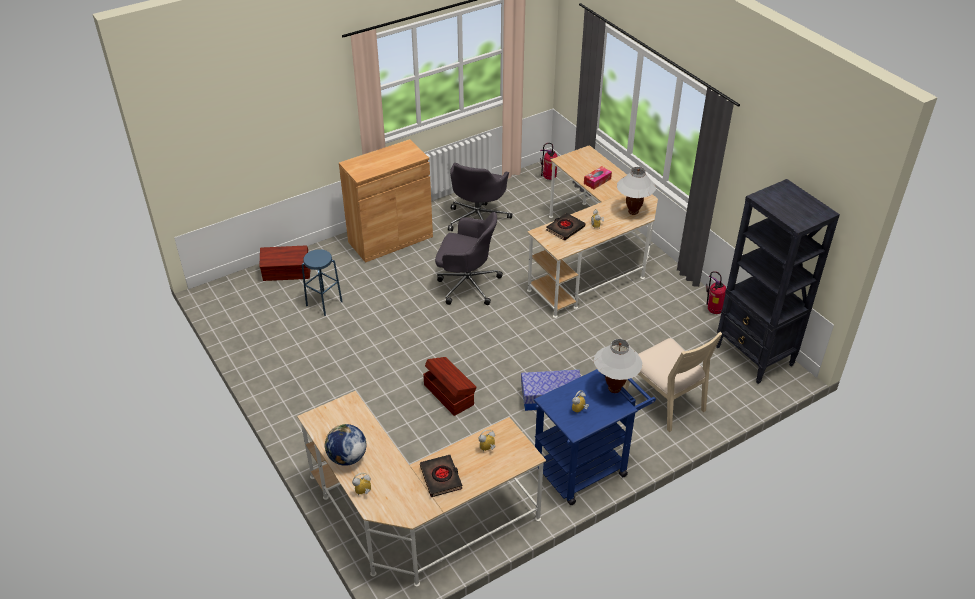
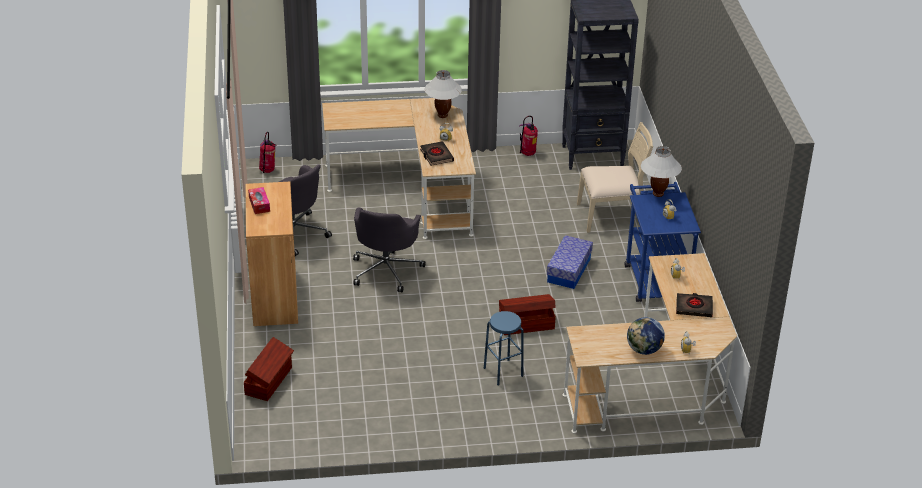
camera: 65 degrees left, 5 degrees down
(324, 303) = (340, 367): blue stool -> blue stool (503, 372)
(467, 284) = (386, 270): grey office chair -> grey office chair turned 150 degrees clockwise
(597, 181) = (382, 117): tissue box -> tissue box (259, 204)

